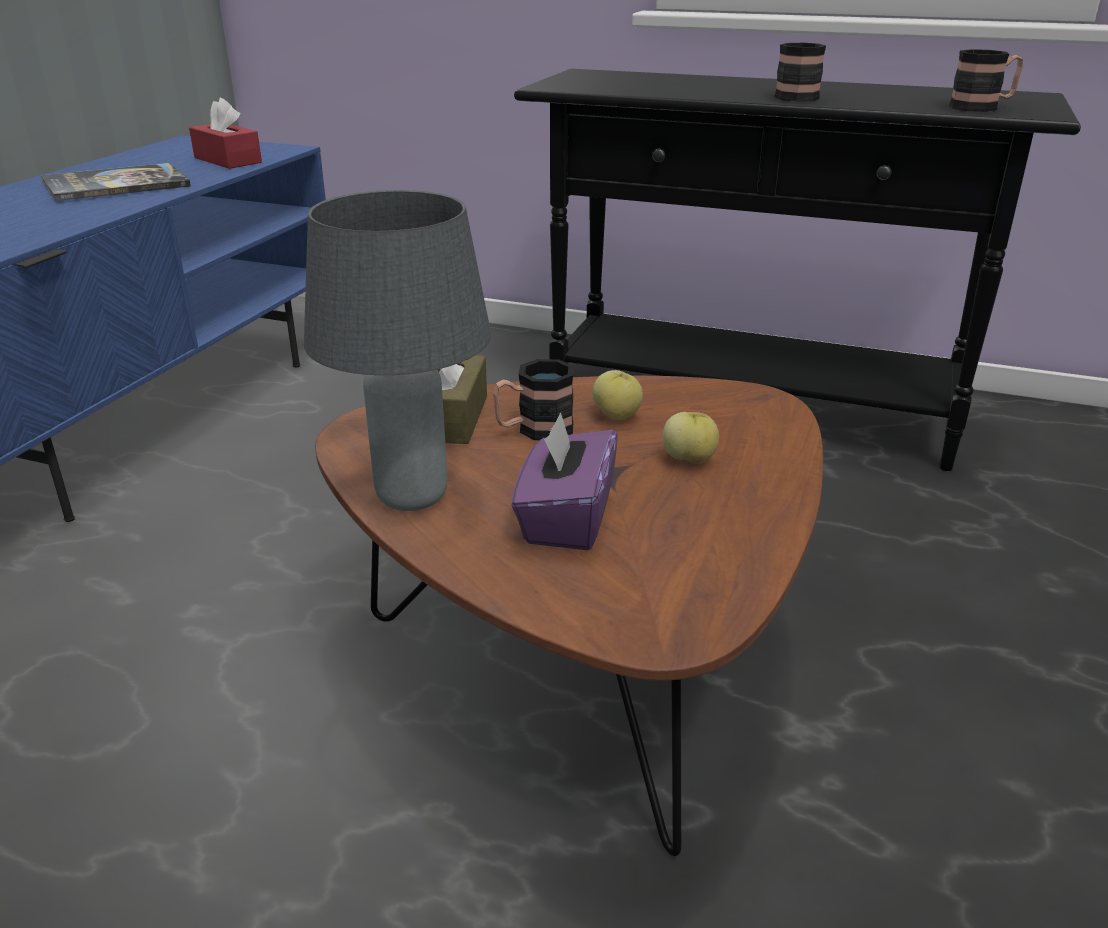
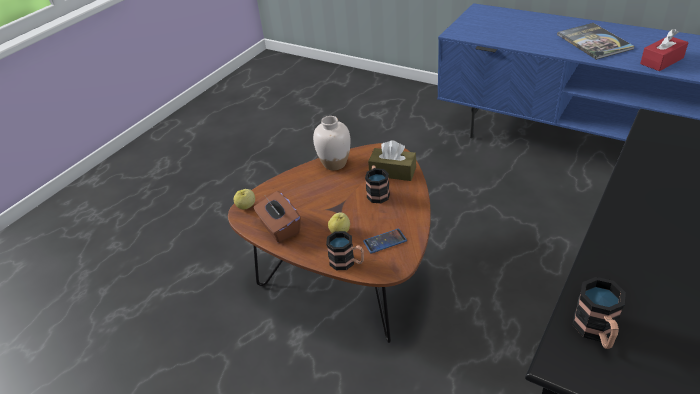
camera: 105 degrees right, 10 degrees up
(411, 498) = (334, 164): grey table lamp -> white vase
(565, 519) = (309, 196): purple tissue box -> none
(617, 416) = (384, 216): apple -> apple (246, 206)
(694, 410) = (385, 241): none -> phone
(714, 546) = (279, 228): none -> brown tissue box
(796, 96) = (636, 229): mug -> mug (347, 262)

